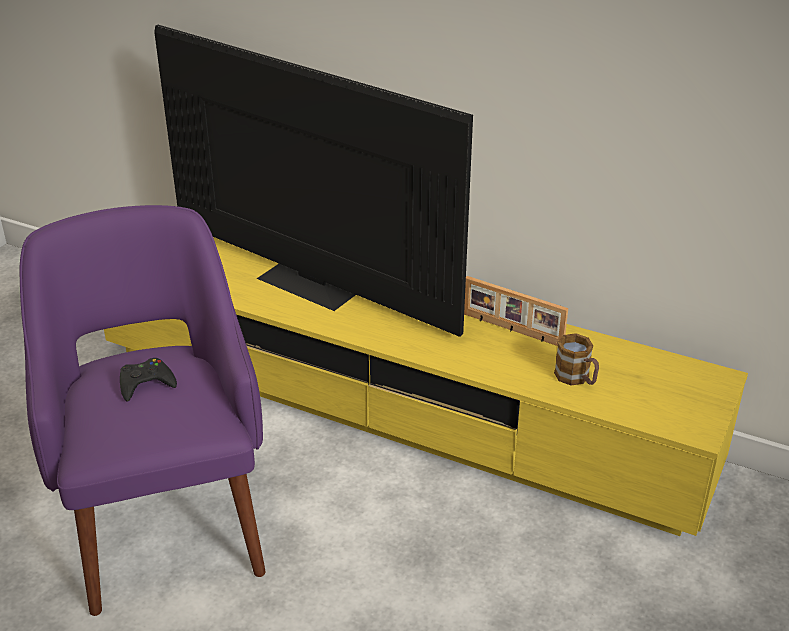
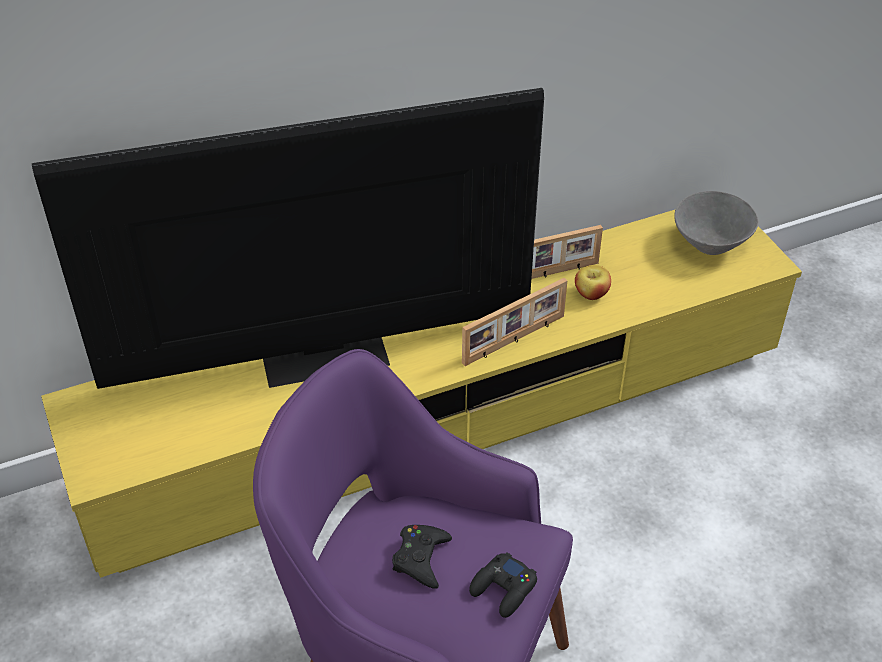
camera: 50 degrees left, 10 degrees up
(153, 430) = (503, 589): none -> black game controller
(427, 348) = (515, 340): none -> picture frame
(524, 359) = (591, 293): none -> apple
(577, 378) = (646, 282): mug -> none
(670, 390) = (709, 244): none -> grey bowl

